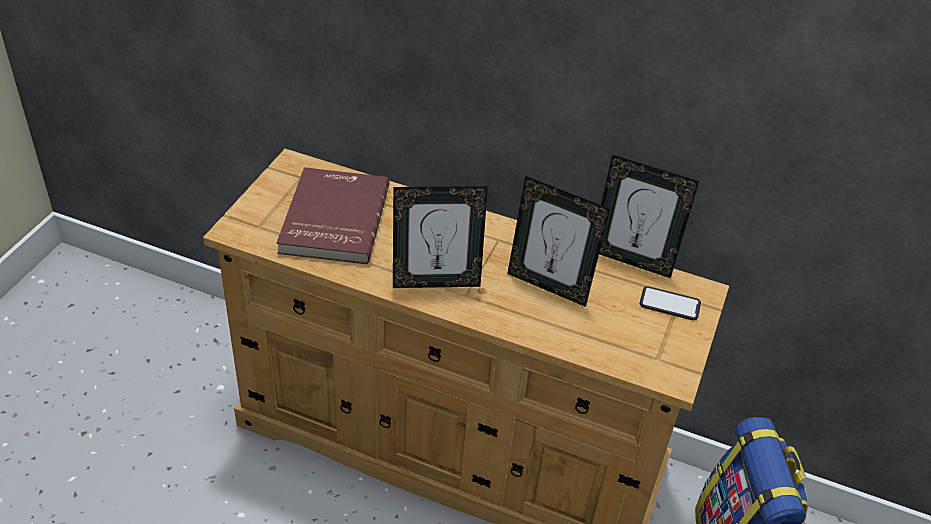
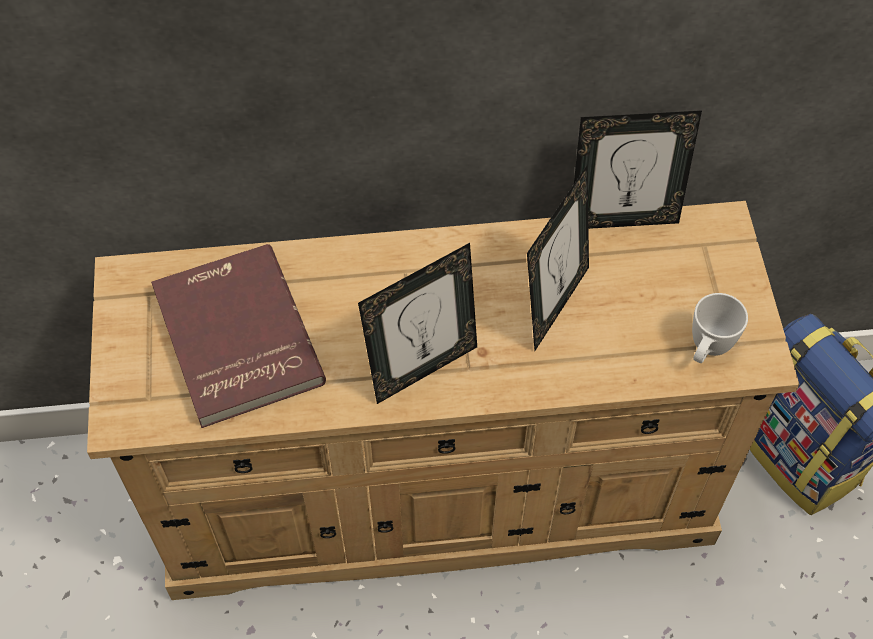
camera: 25 degrees left, 15 degrees up
(549, 285) = (553, 304): picture frame -> picture frame turned 60 degrees counterclockwise
(638, 355) = (707, 350): none -> white mug
(669, 304) = (699, 260): phone -> none

